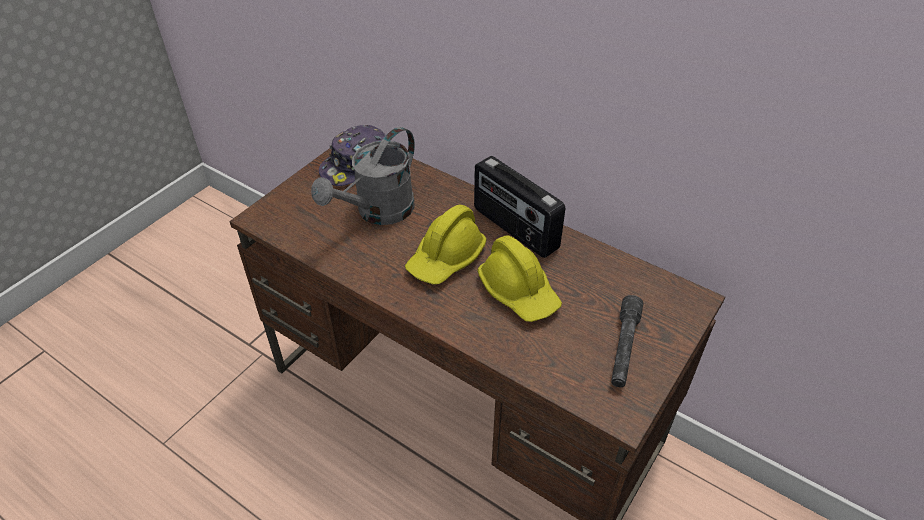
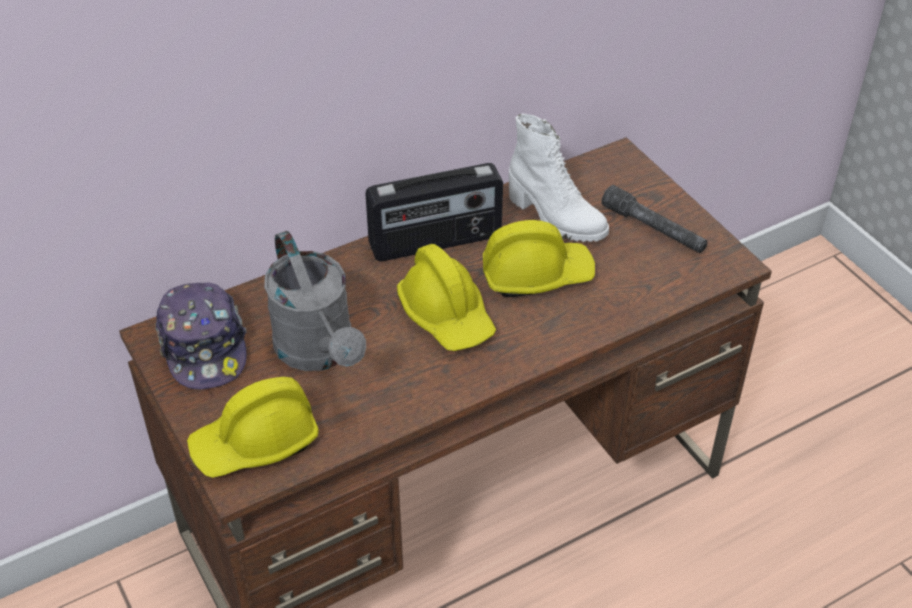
camera: 65 degrees left, 0 degrees up
(290, 213) = (256, 443): none -> yellow hard hat
(588, 283) = (555, 218): none -> white boot

